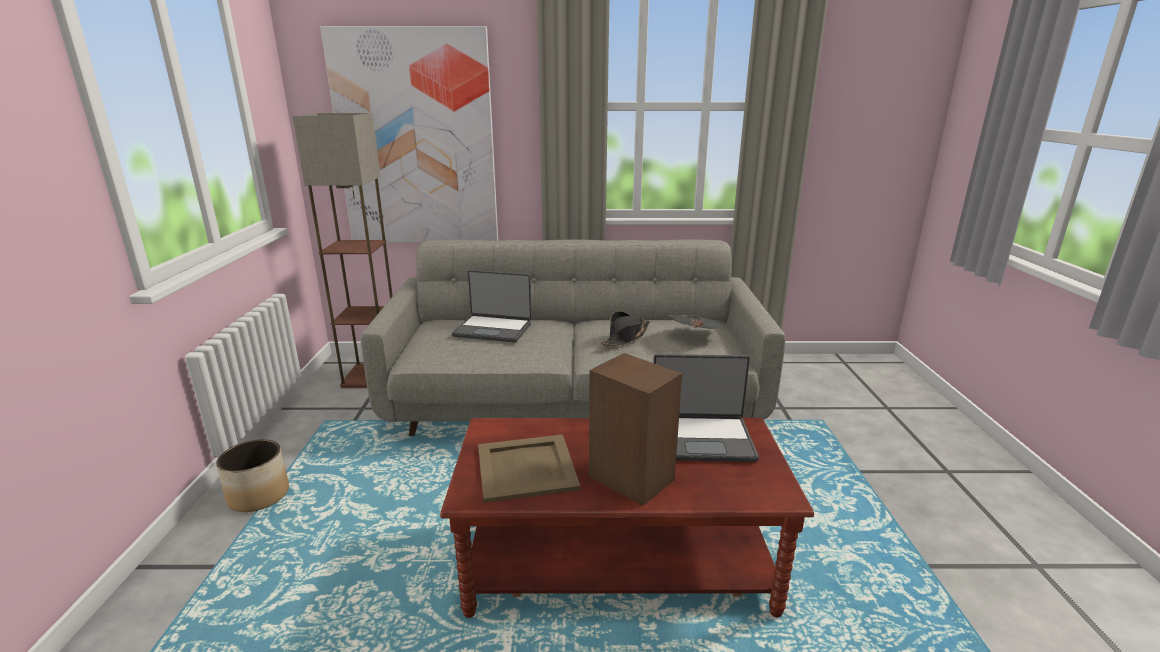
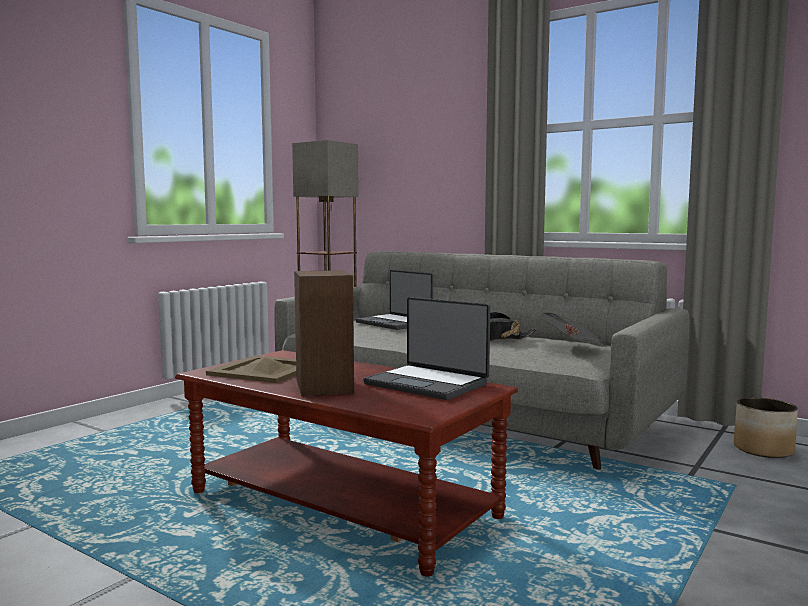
camera: 35 degrees right, 15 degrees down
(259, 496) = (172, 410): planter -> planter (764, 450)
(416, 140) = (396, 169): picture -> none

